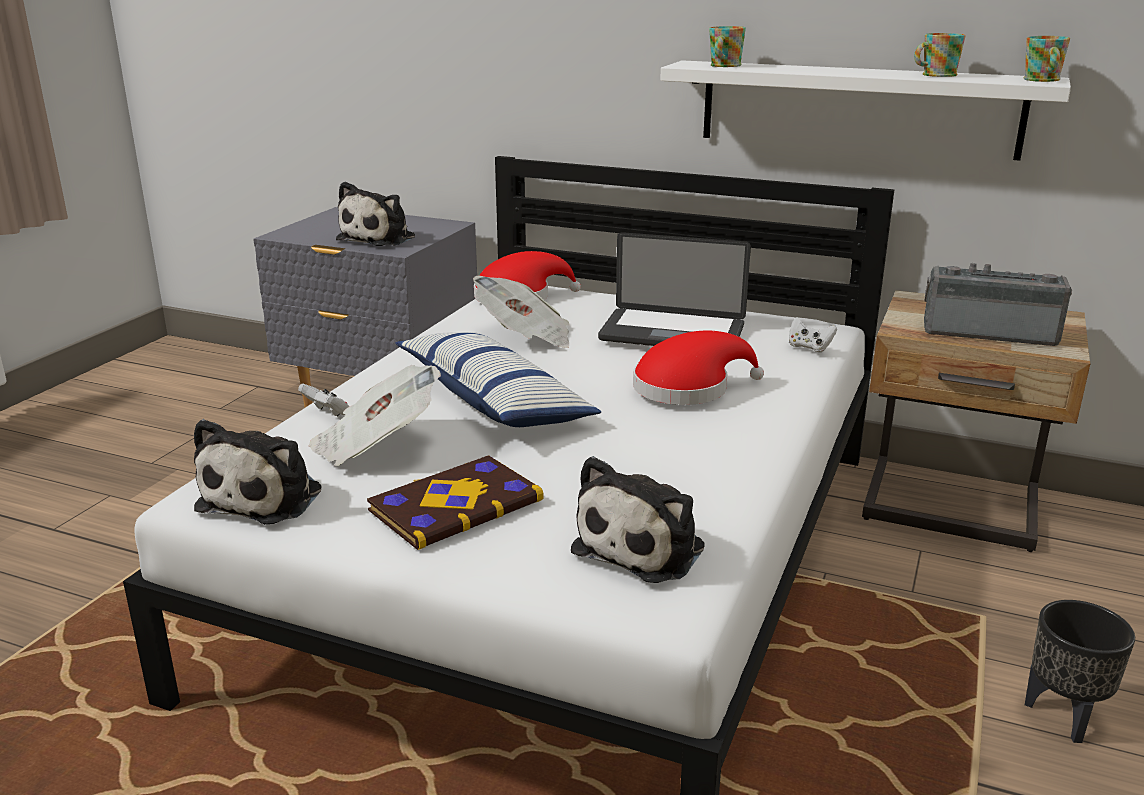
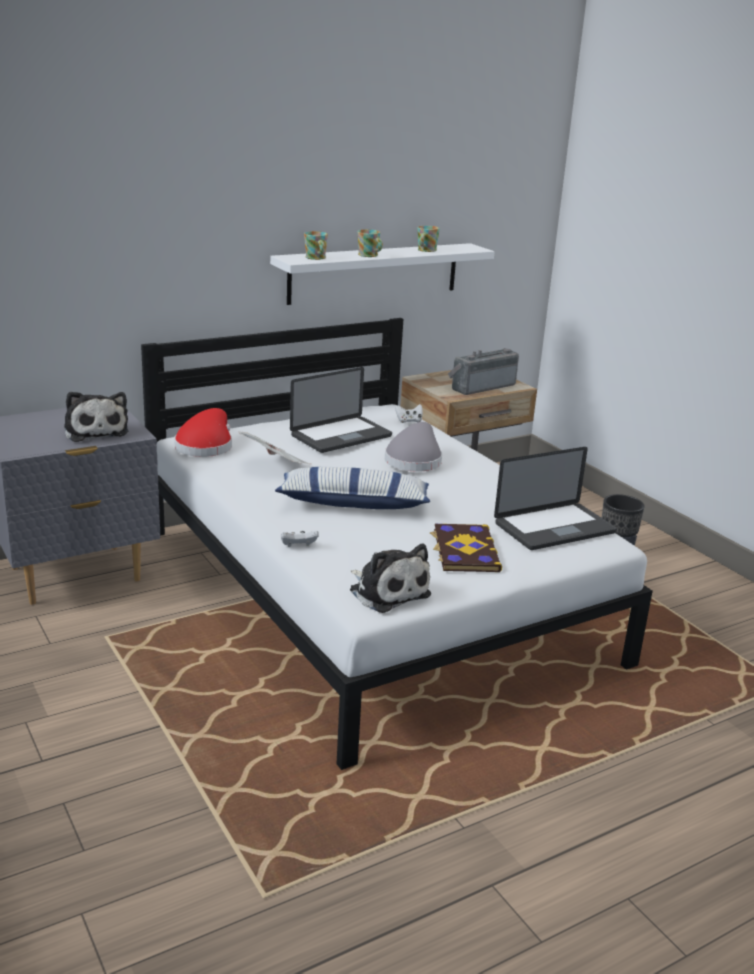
camera: 55 degrees left, 0 degrees up
(376, 445) = (367, 547): newspaper -> none
(644, 547) = (554, 528): plush toy -> laptop
(688, 388) = (414, 460): red hat -> grey hat
(1042, 80) = (472, 247): mug -> mug (370, 255)

